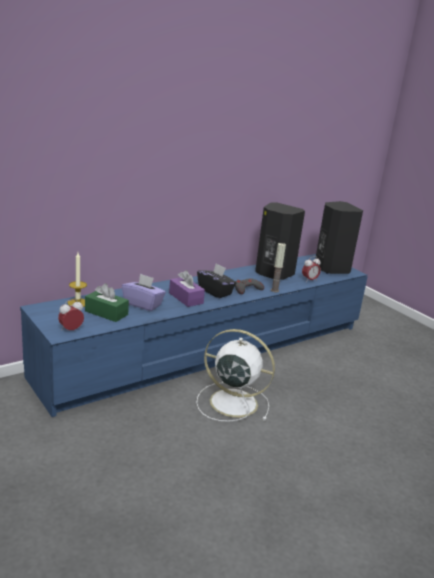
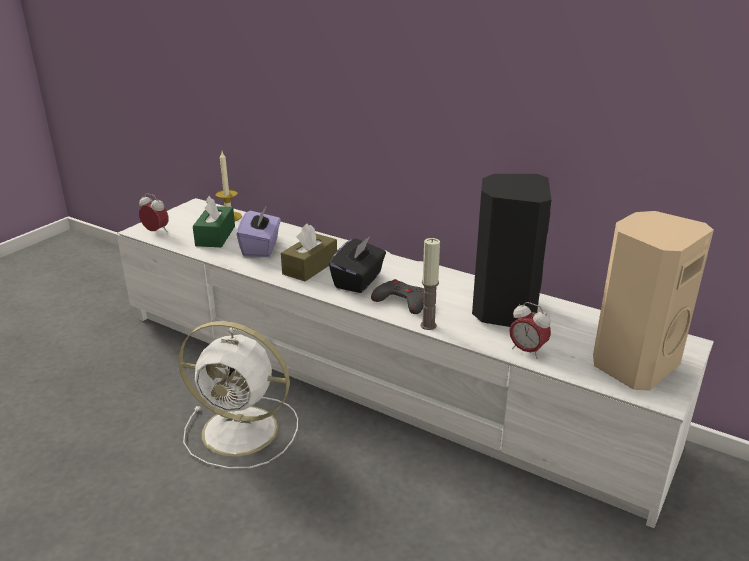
camera: 70 degrees right, 5 degrees up
(186, 298) = (310, 267): purple tissue box -> brown tissue box
(209, 350) = (375, 376): blue tv stand -> white tv stand
(231, 402) = (243, 431): white fan -> white fan turned 105 degrees clockwise
(330, 269) = (632, 365): black speaker -> beige speaker

